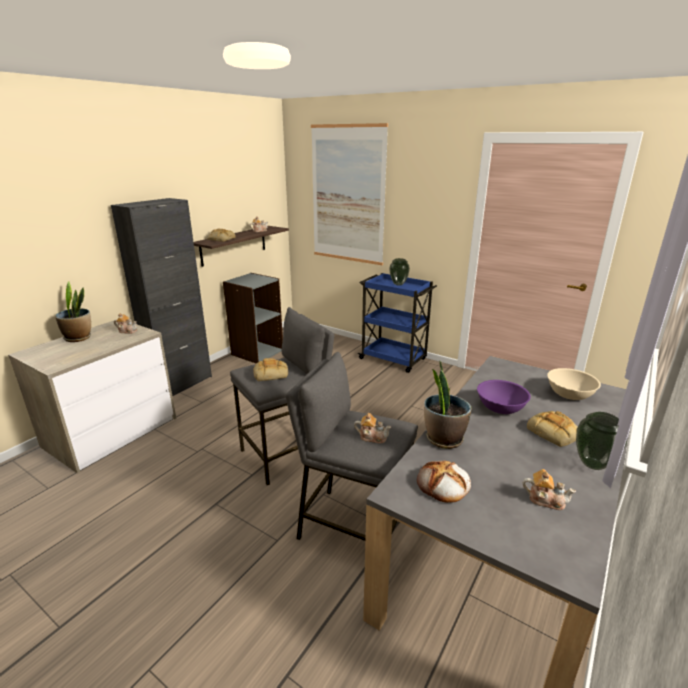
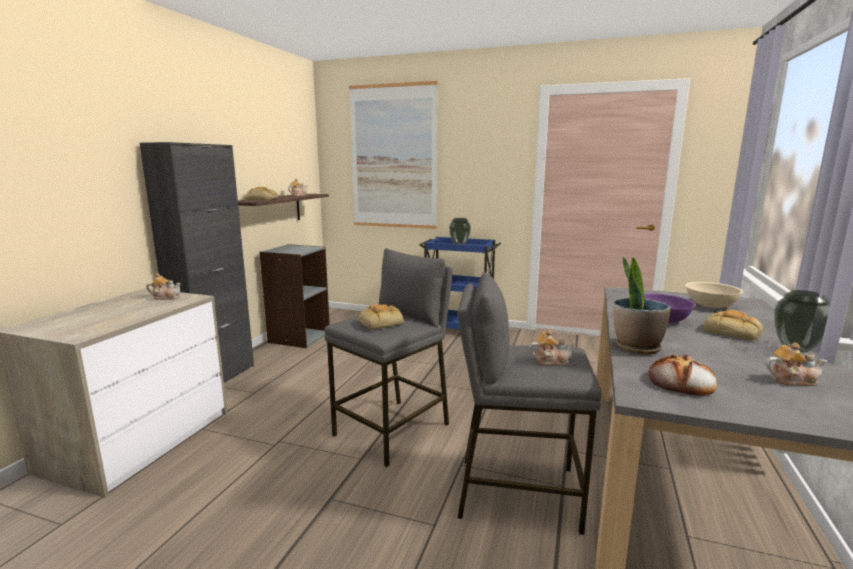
camera: 15 degrees left, 10 degrees down
(78, 338) = (97, 308): potted plant -> none

